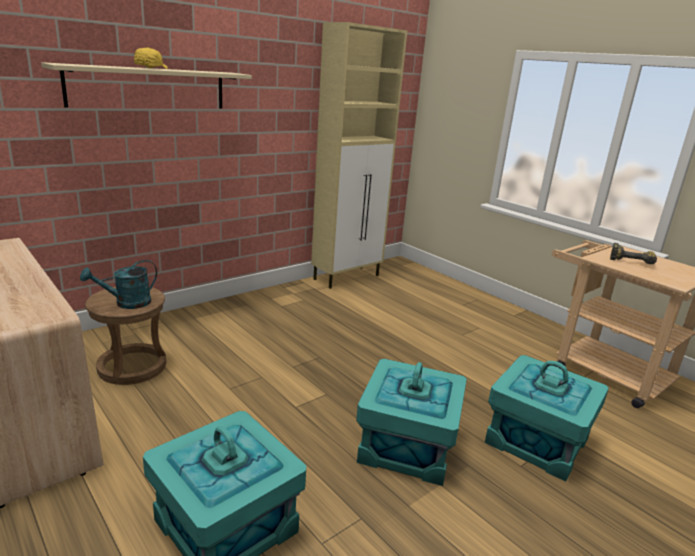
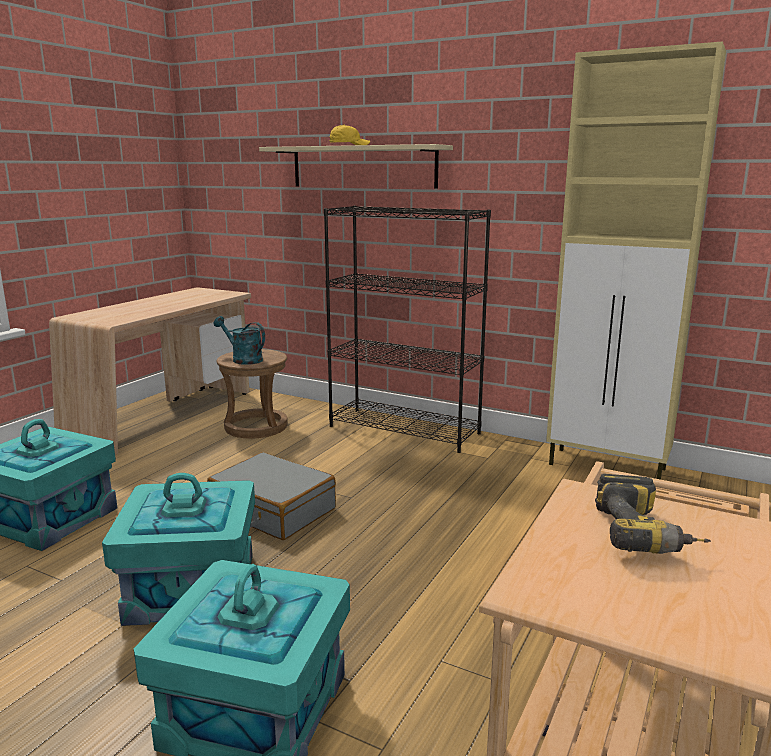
camera: 70 degrees right, 5 degrees down
(227, 310) = (405, 430): none -> black bookcase
(314, 392) = (272, 510): none -> grey suitcase

